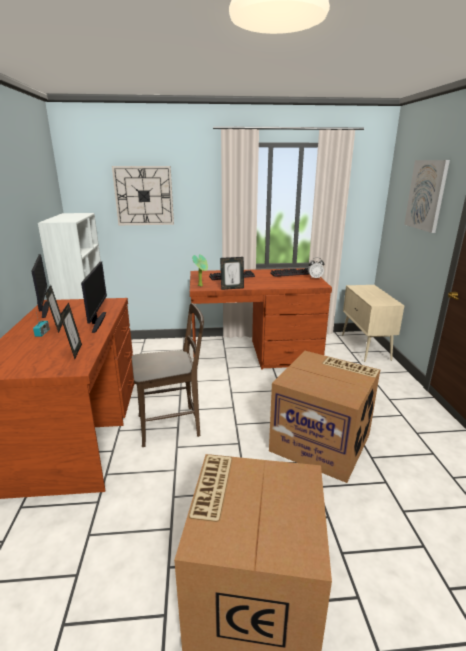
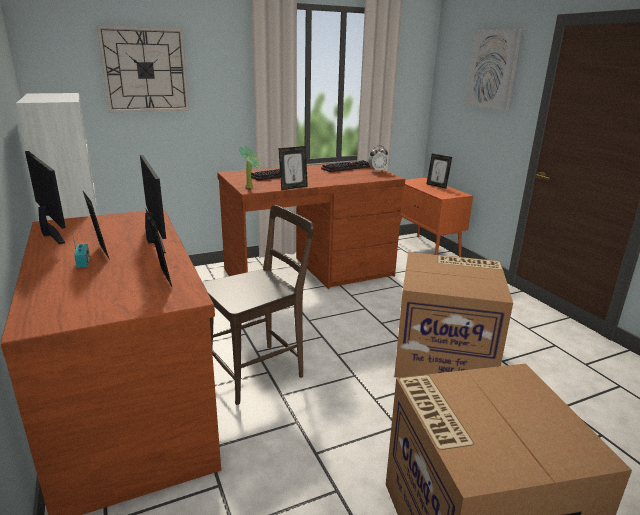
camera: 20 degrees left, 0 degrees up
(365, 347) = (426, 250): beige cabinet -> orange cabinet
(378, 293) = (437, 186): none -> picture frame

